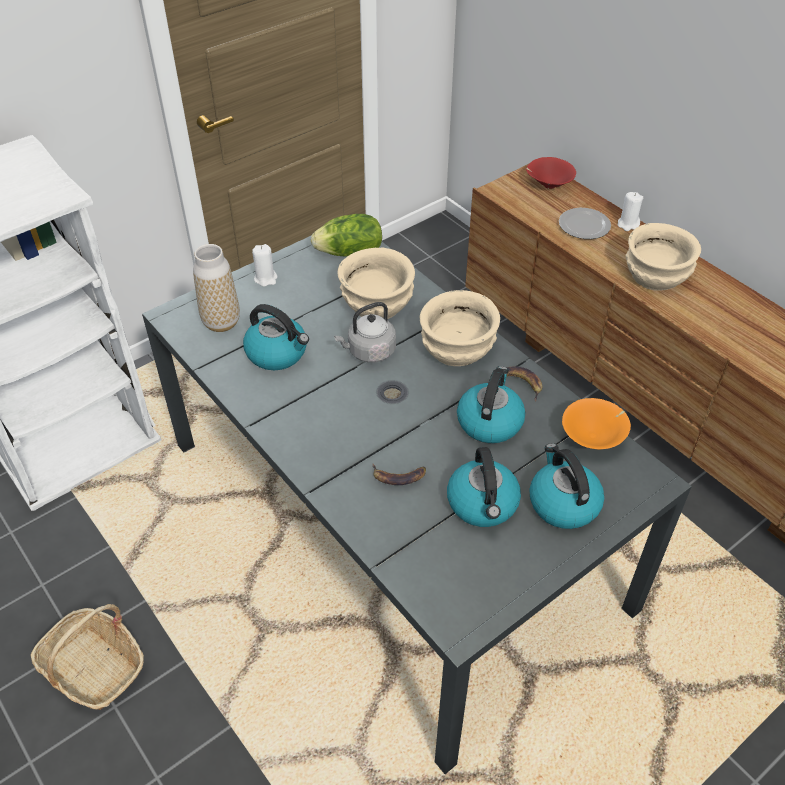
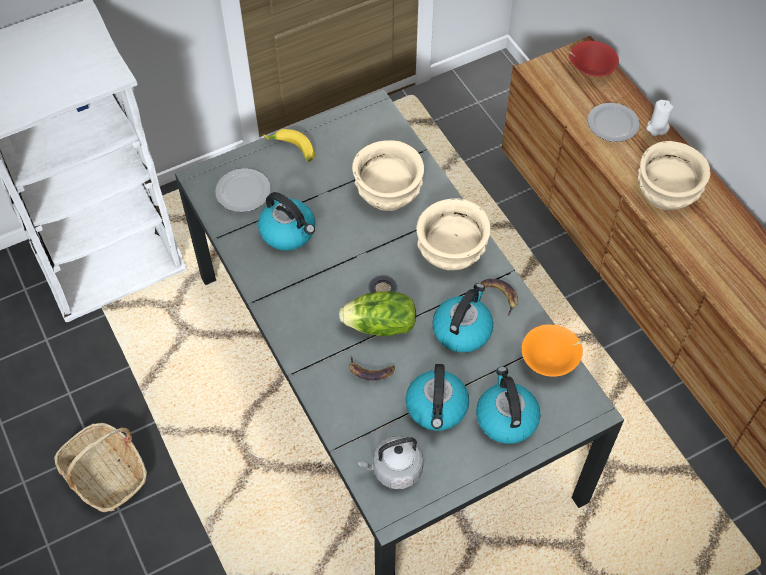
camera: 10 degrees right, 10 degrees up
(221, 322) = (244, 192): vase -> plate
(266, 278) = (291, 150): white candle -> banana
(350, 253) = (374, 131): lettuce -> lettuce (380, 326)
(369, 352) = (370, 242): grey kettle -> grey kettle (394, 470)

